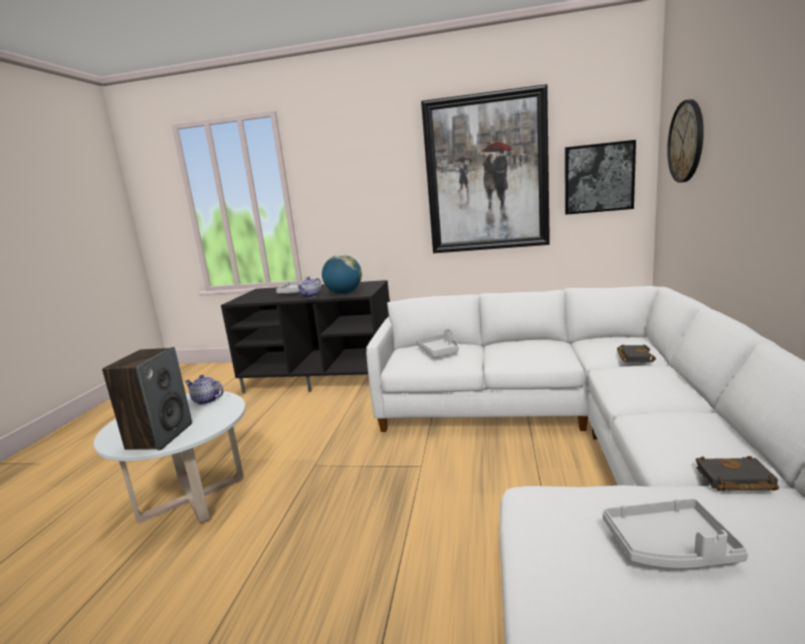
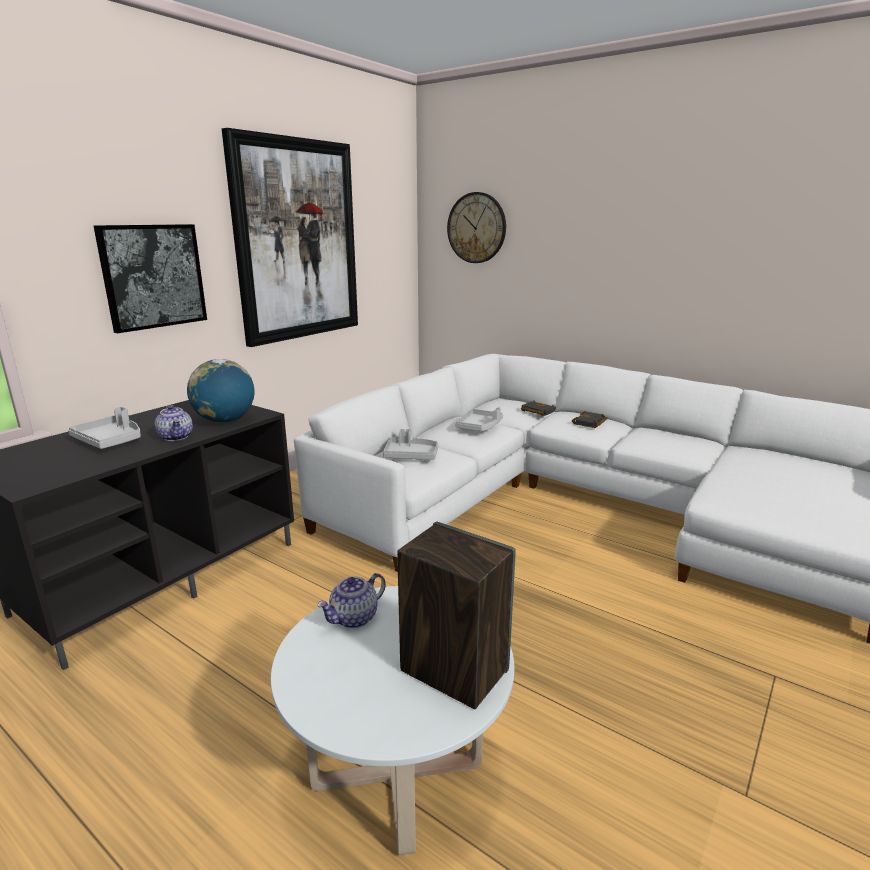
camera: 65 degrees left, 5 degrees up
(598, 178) = (384, 253): picture -> picture (153, 276)
(670, 547) = (787, 482): grey tray -> grey tray (479, 427)
(733, 480) = (724, 450): black book -> black book (590, 423)

